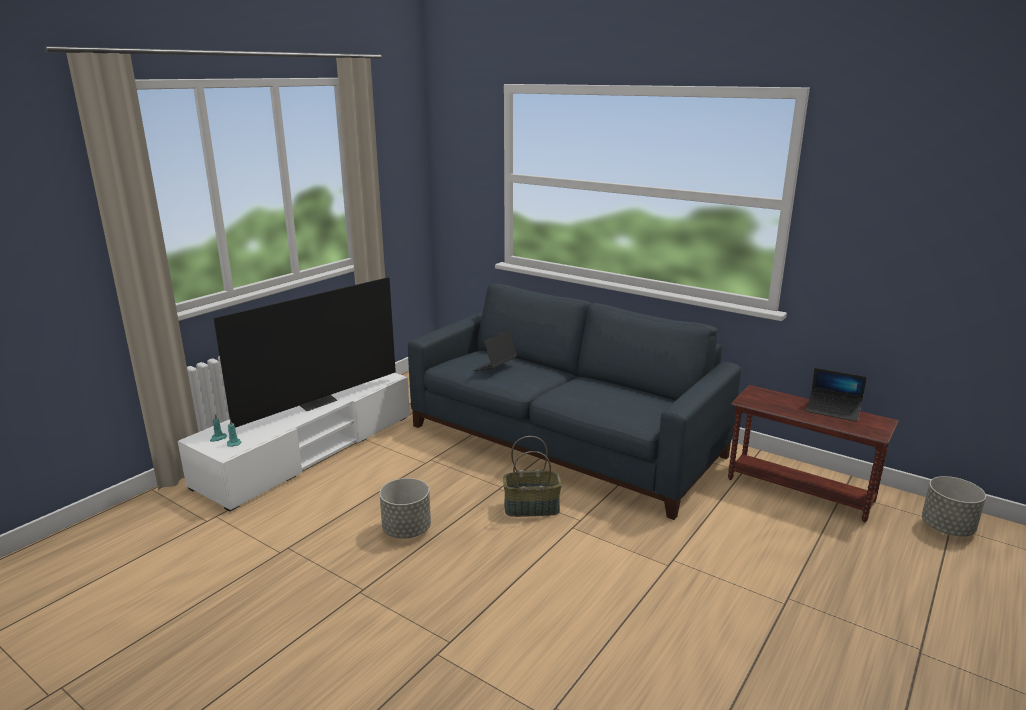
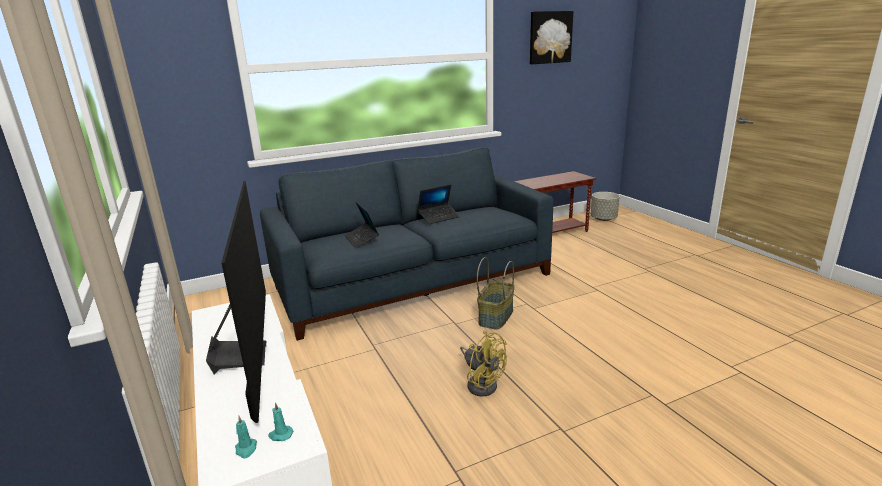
camera: 60 degrees left, 0 degrees up
(407, 530) = (481, 383): grey planter -> yellow fan
(833, 410) = (552, 177): laptop -> laptop (438, 217)
(909, 193) = (549, 37): none -> picture

